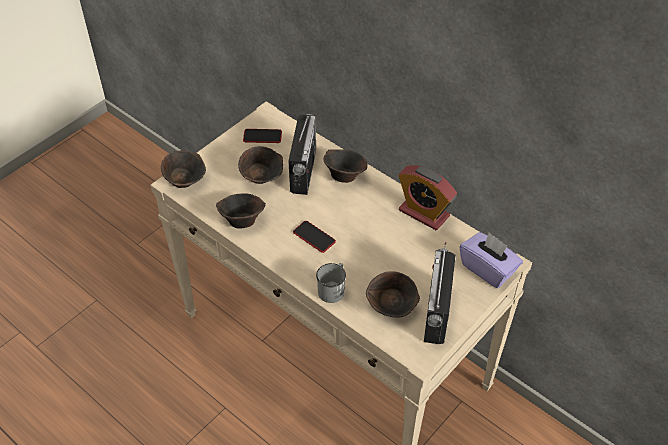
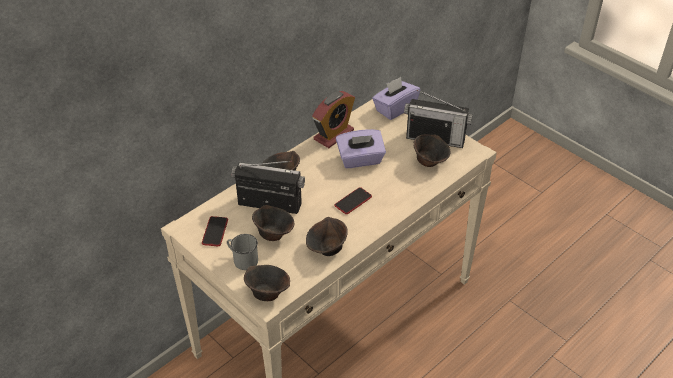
camera: 85 degrees left, 5 degrees down
(333, 289) = (411, 193): grey mug -> grey mug (242, 259)
(384, 240) = (360, 160): none -> purple tissue box

